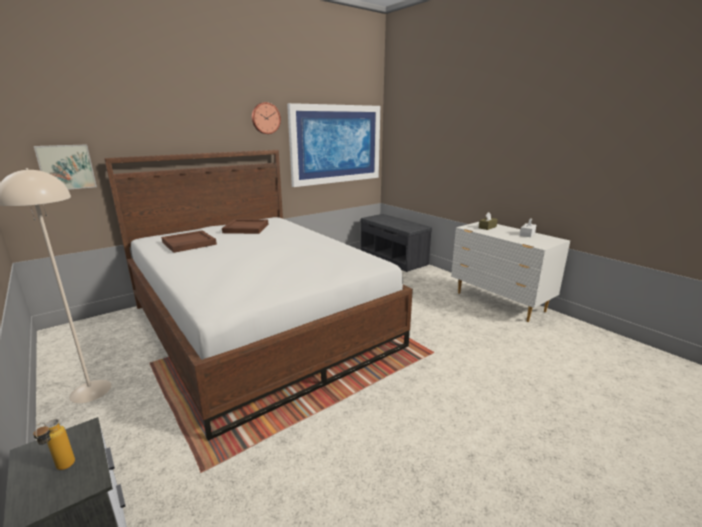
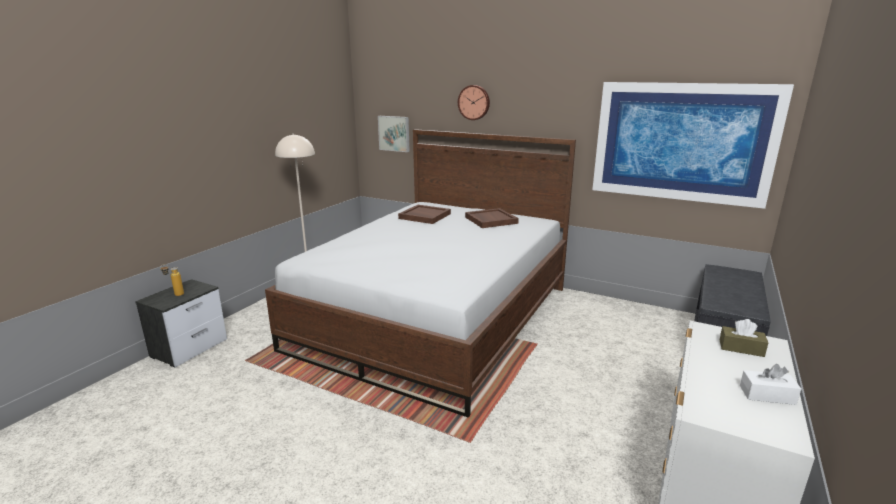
camera: 65 degrees right, 0 degrees up
(265, 118) = (570, 100): wall clock -> wall clock (474, 102)

